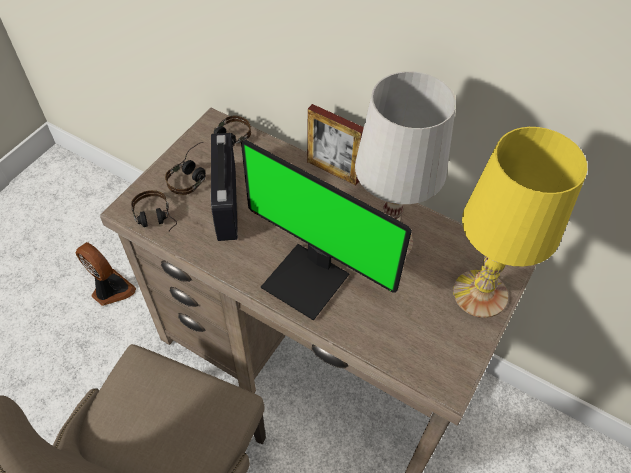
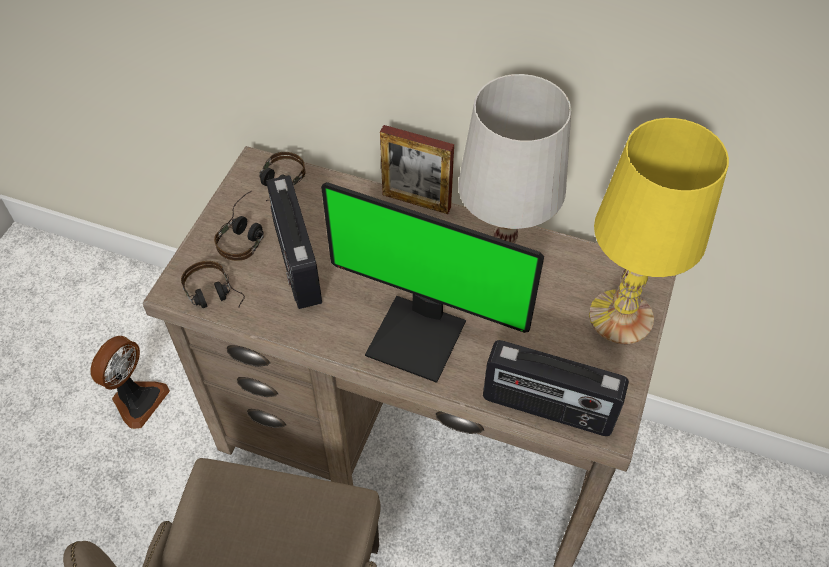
camera: 10 degrees left, 0 degrees up
(110, 290) = (137, 399): fan -> fan turned 90 degrees clockwise
(400, 359) = (547, 408): none -> radio

